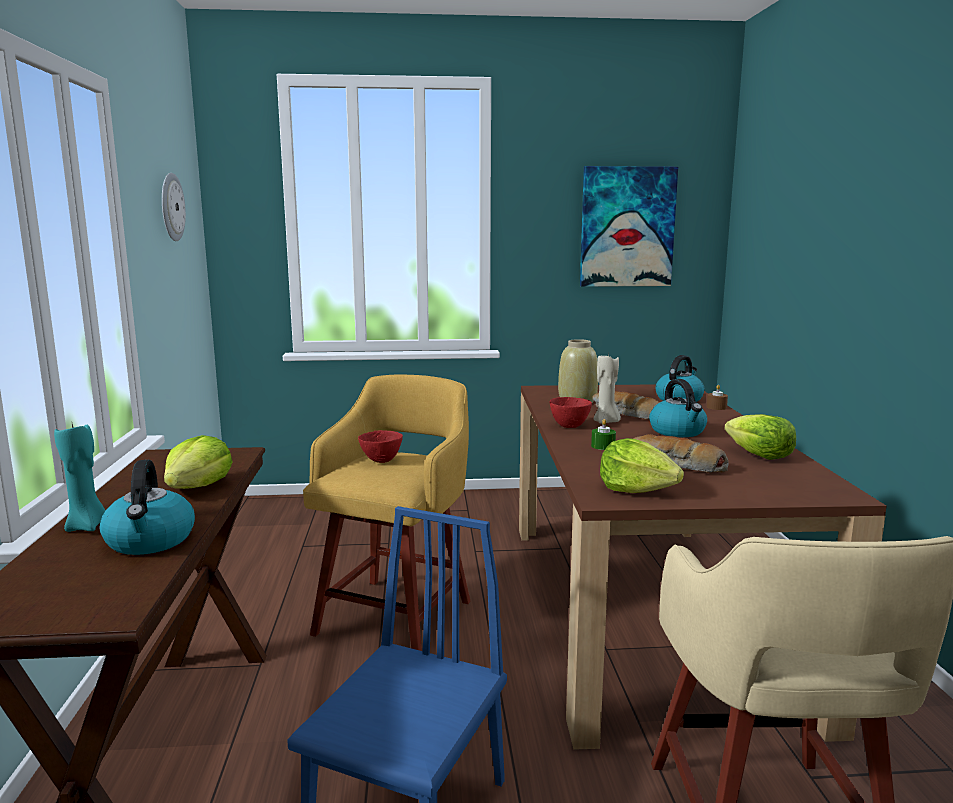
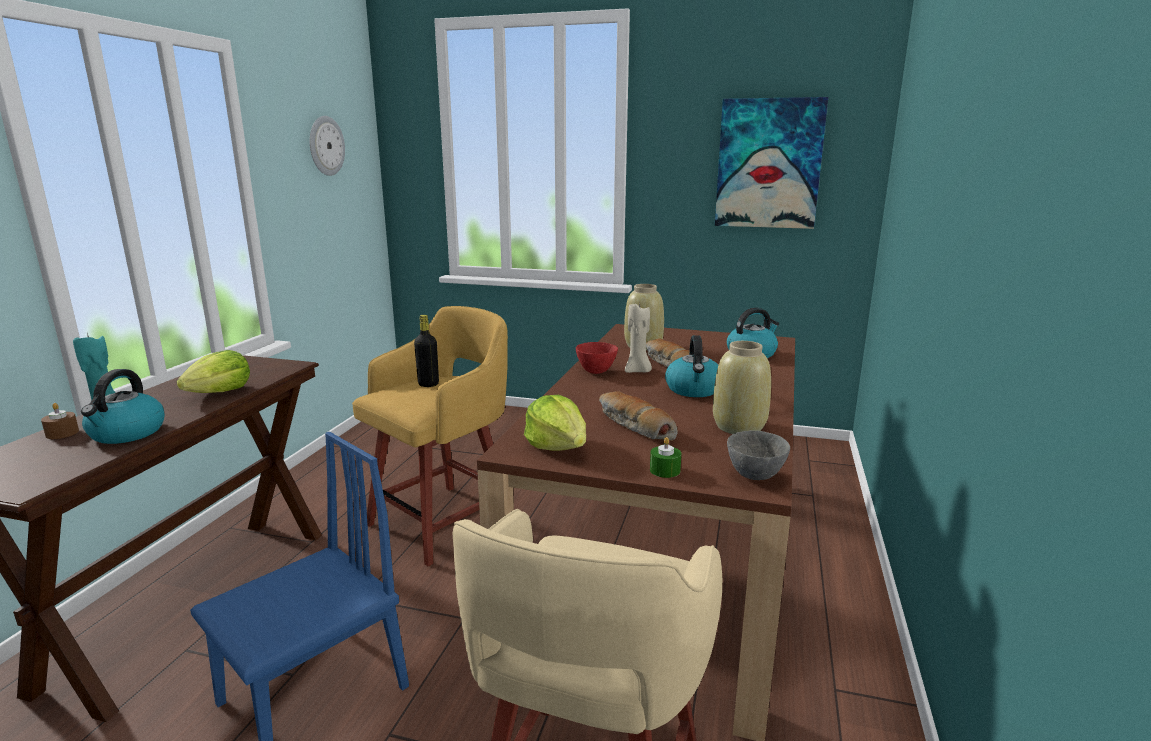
camera: 20 degrees right, 5 degrees up
(381, 461) = (428, 384): red bowl -> black bottle
(603, 446) = (595, 396): green candle -> green candle (665, 470)
(716, 407) = (778, 367): brown candle -> brown candle (62, 433)
(759, 455) = (738, 427): lettuce -> beige vase
(829, 488) = (756, 476): none -> grey bowl

